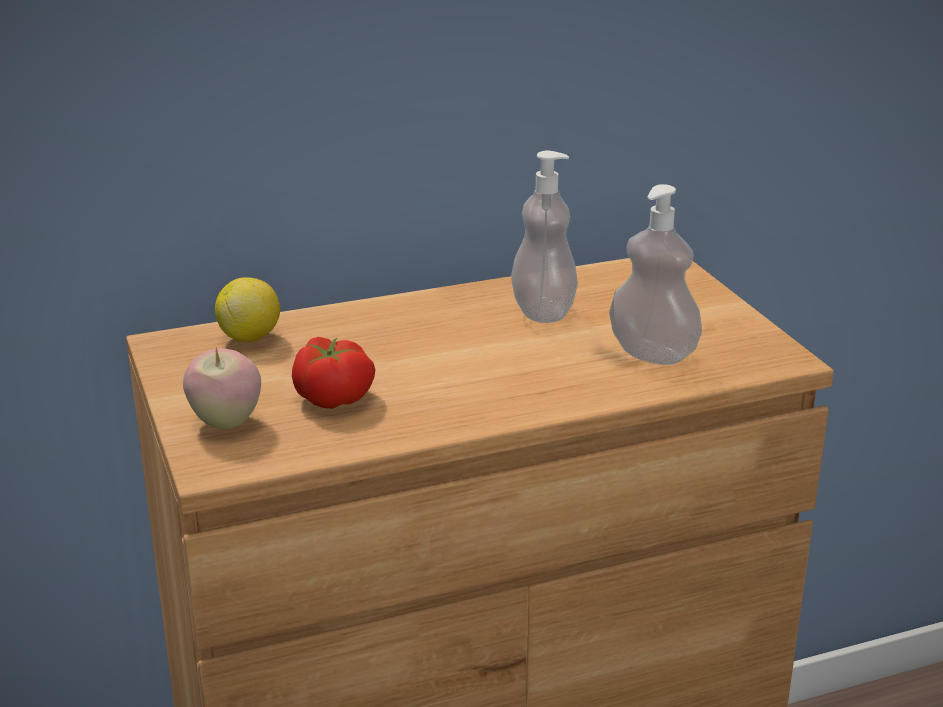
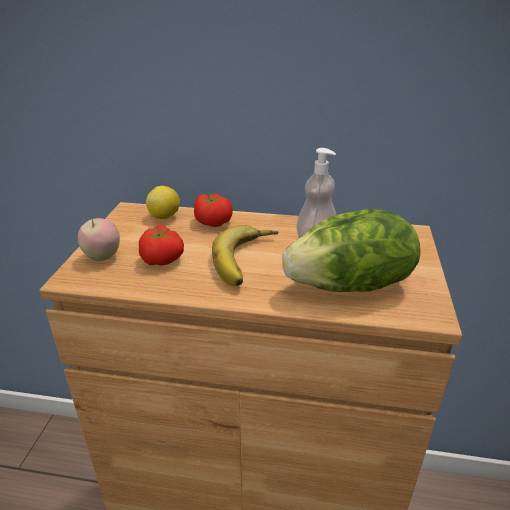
camera: 30 degrees right, 5 degrees up
(347, 323) = (213, 221): none -> tomato
(474, 363) = (248, 261): none -> banana
(652, 354) = (351, 285): soap dispenser -> lettuce

